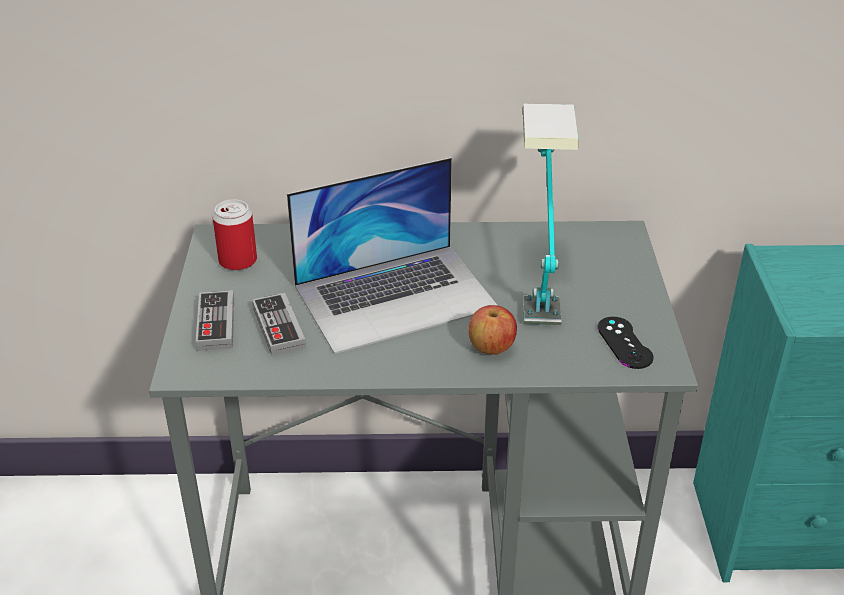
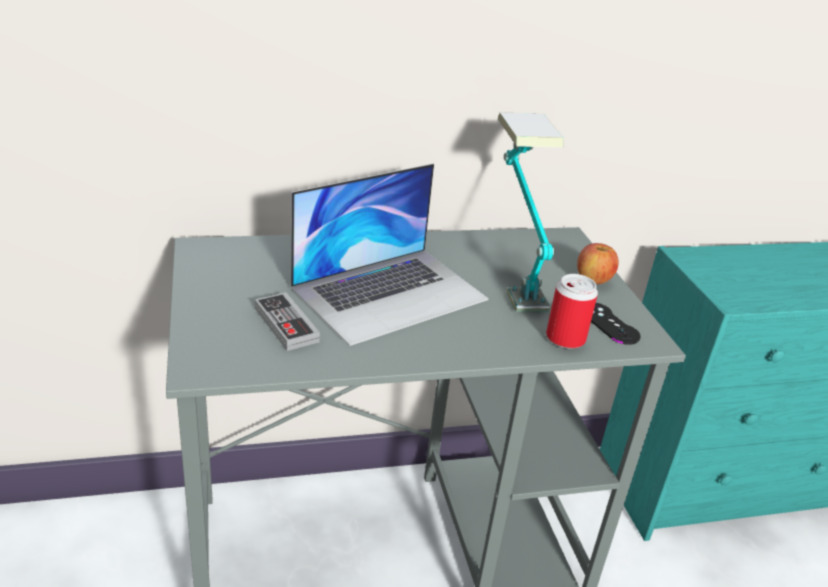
camera: 15 degrees left, 5 degrees down
(216, 324) = (221, 324): game controller -> none
(238, 261) = (227, 268): can -> can (565, 338)
(491, 348) = (495, 333): apple -> apple (593, 280)

